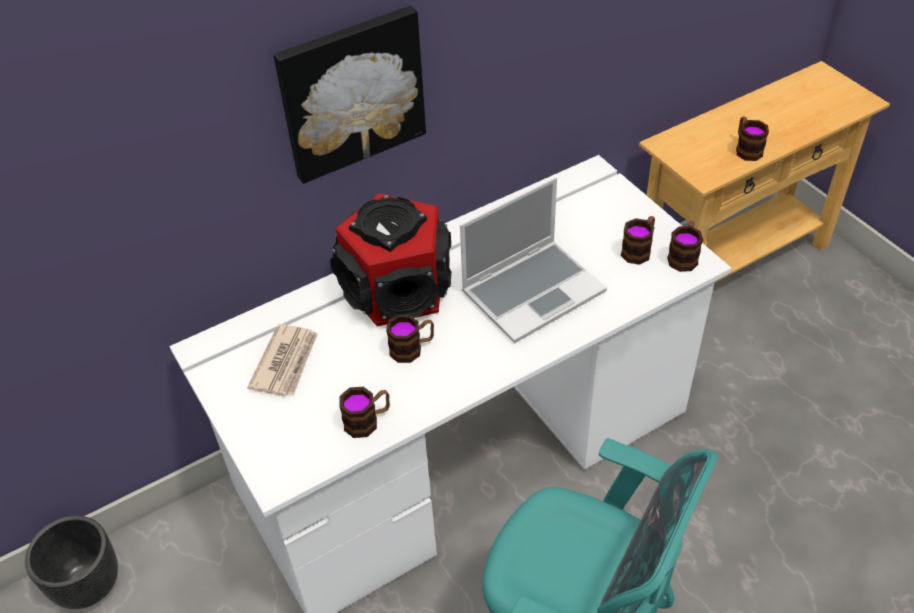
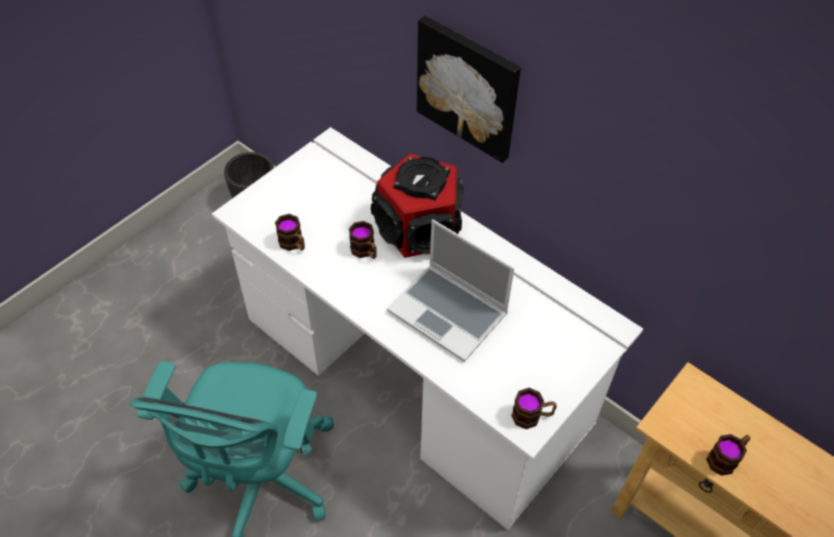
camera: 70 degrees right, 5 degrees up
(286, 362) = (332, 187): newspaper -> none
(639, 249) = (527, 380): mug -> none

